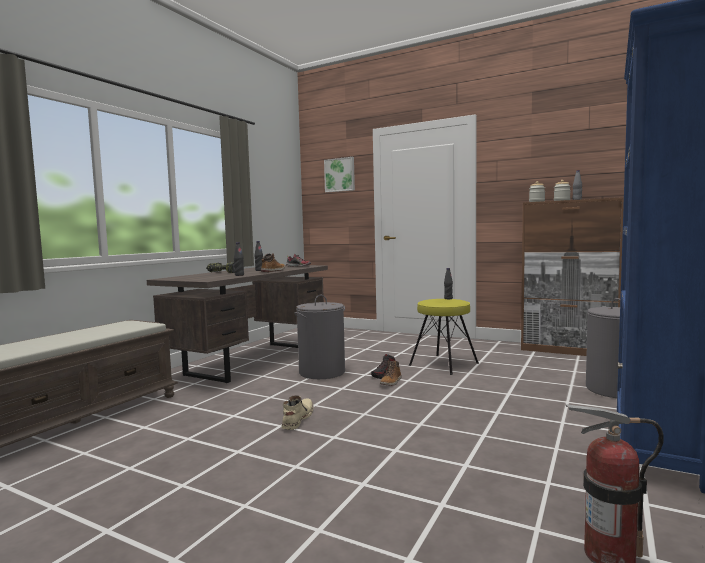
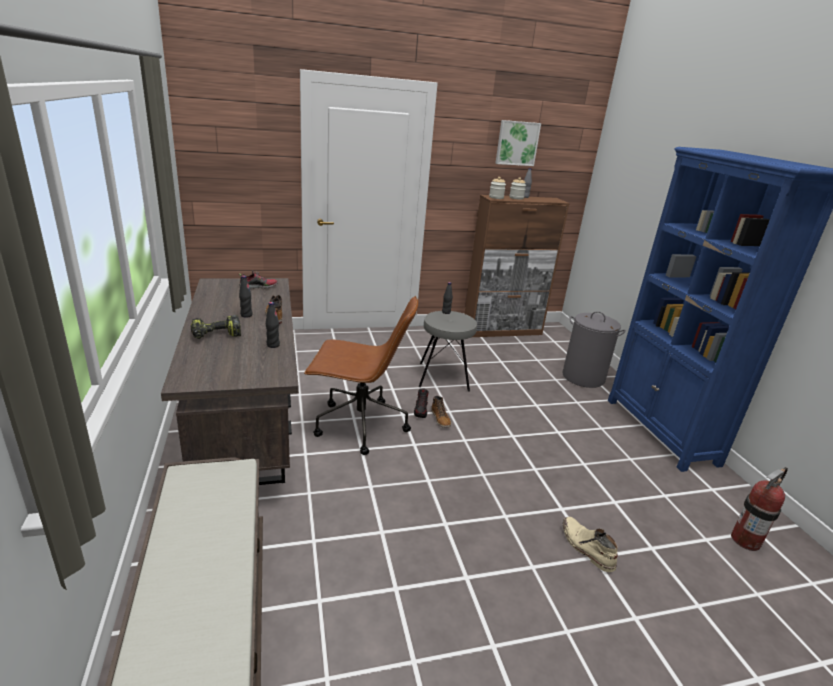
camera: 45 degrees left, 20 degrees up
(297, 419) = (445, 507): beige boot -> beige boot (586, 547)
(322, 372) = (358, 425): grey laundry basket -> brown office chair
(340, 175) = (246, 129): picture -> picture (517, 143)
(444, 364) = (444, 376): yellow stool -> grey stool

